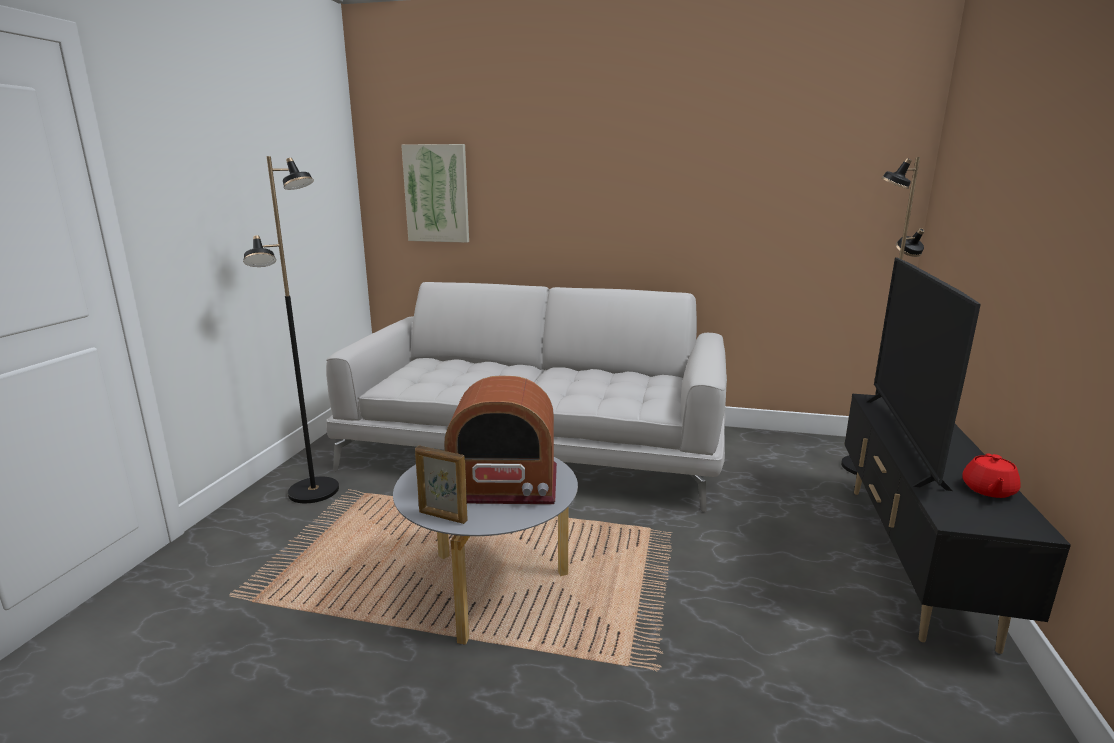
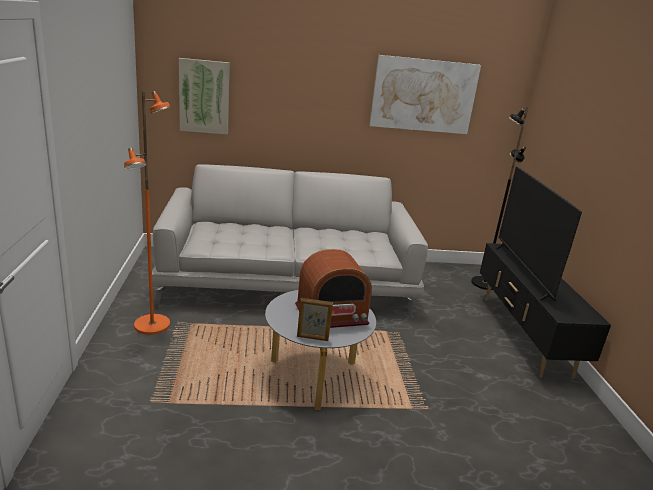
camera: 20 degrees left, 5 degrees up
(314, 491) = (153, 325): black floor lamp -> orange floor lamp
(746, 165) = (423, 95): none -> picture
(988, 490) = (571, 299): red teapot -> none

